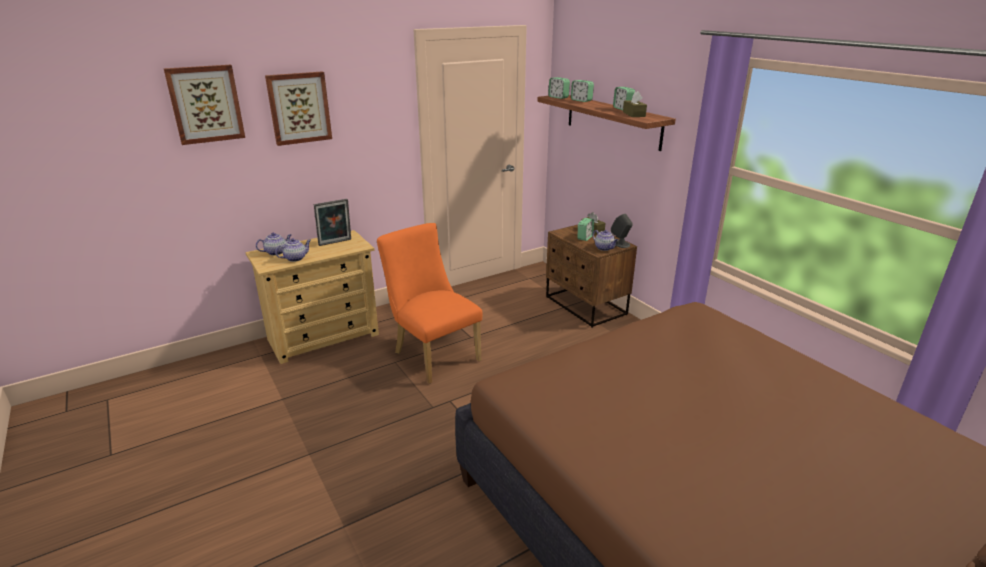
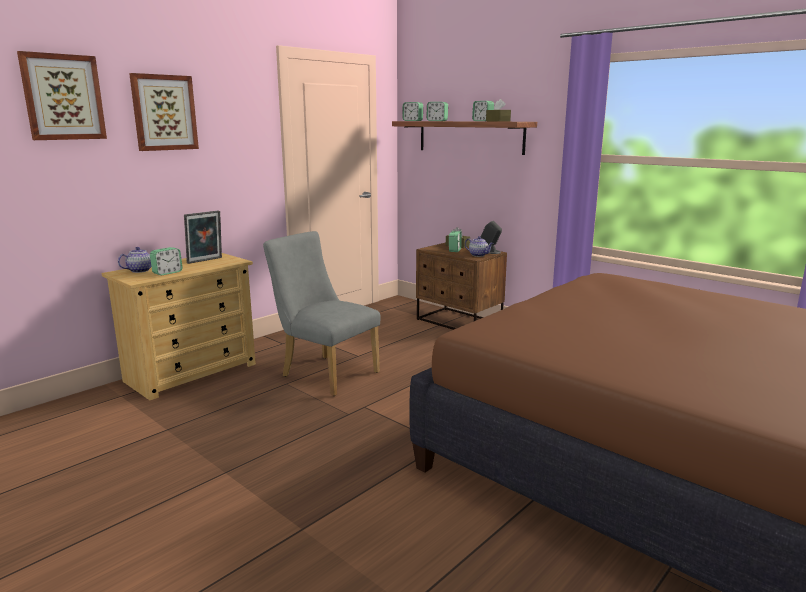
camera: 15 degrees left, 10 degrees down
(296, 258) = (167, 273): teapot -> alarm clock
(433, 354) = (324, 373): orange chair -> grey chair

